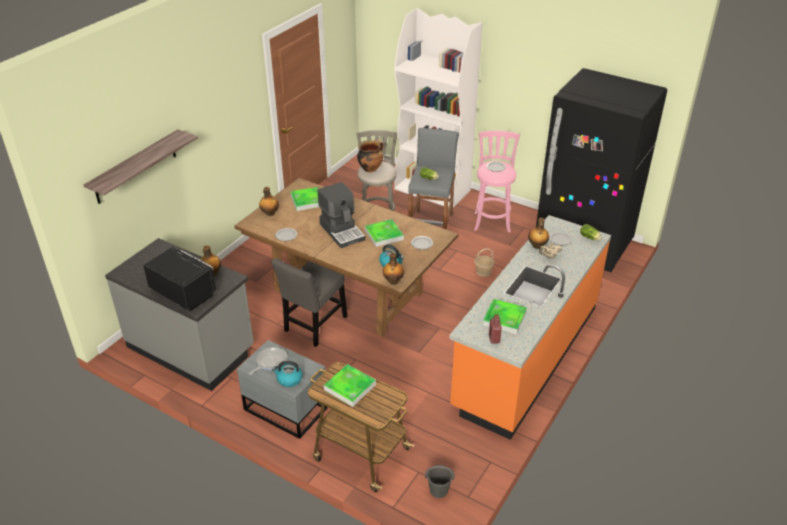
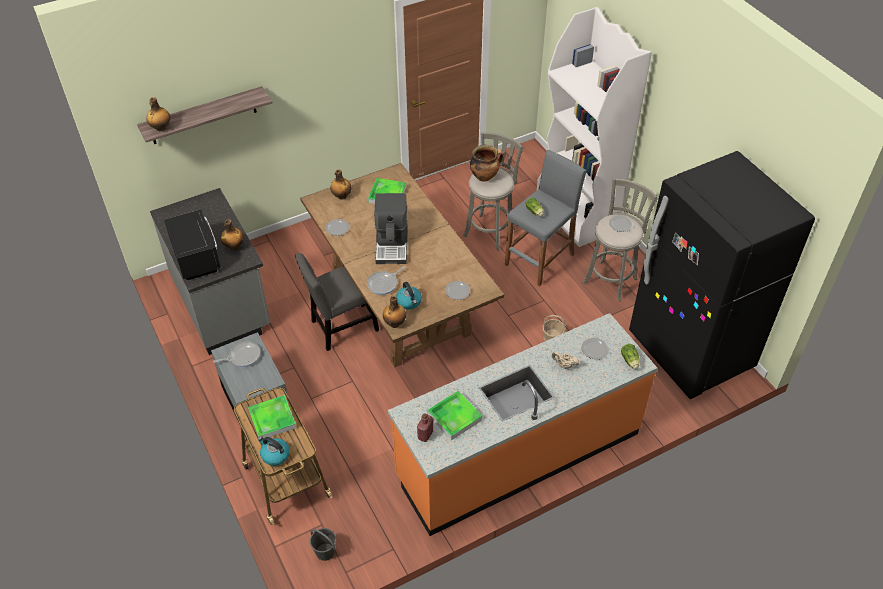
camera: 30 degrees right, 10 degrees up
(289, 379) = (244, 382): kettle -> kettle (275, 455)
(360, 259) = (384, 284): none -> frying pan
(384, 235) = (428, 265): tray -> none
(492, 221) = (611, 279): pink stool -> grey stool
(537, 246) = (562, 347): bottle -> bottle (161, 128)

